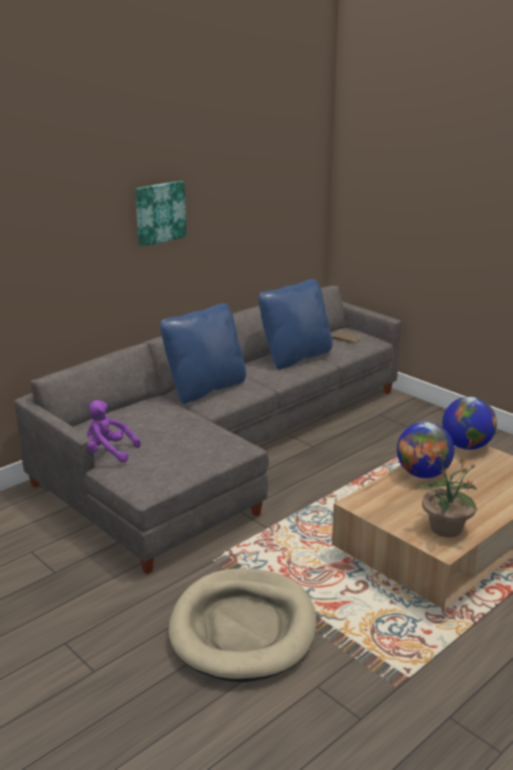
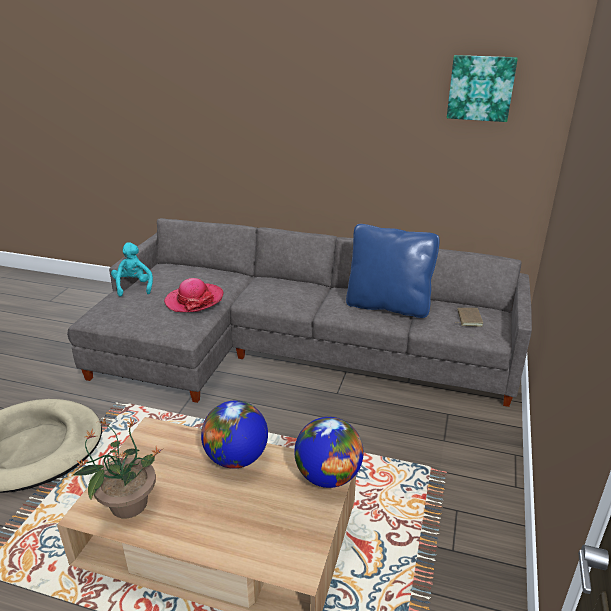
camera: 60 degrees right, 5 degrees up
(109, 453) = (134, 287): purple plush toy -> turquoise plush toy
(159, 212) = (304, 117): picture -> picture (481, 88)
(186, 426) = (194, 300): none -> hat
(205, 388) = (274, 287): blue pillow -> none

